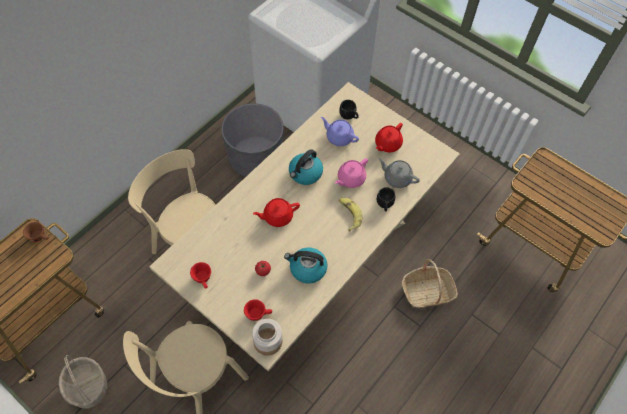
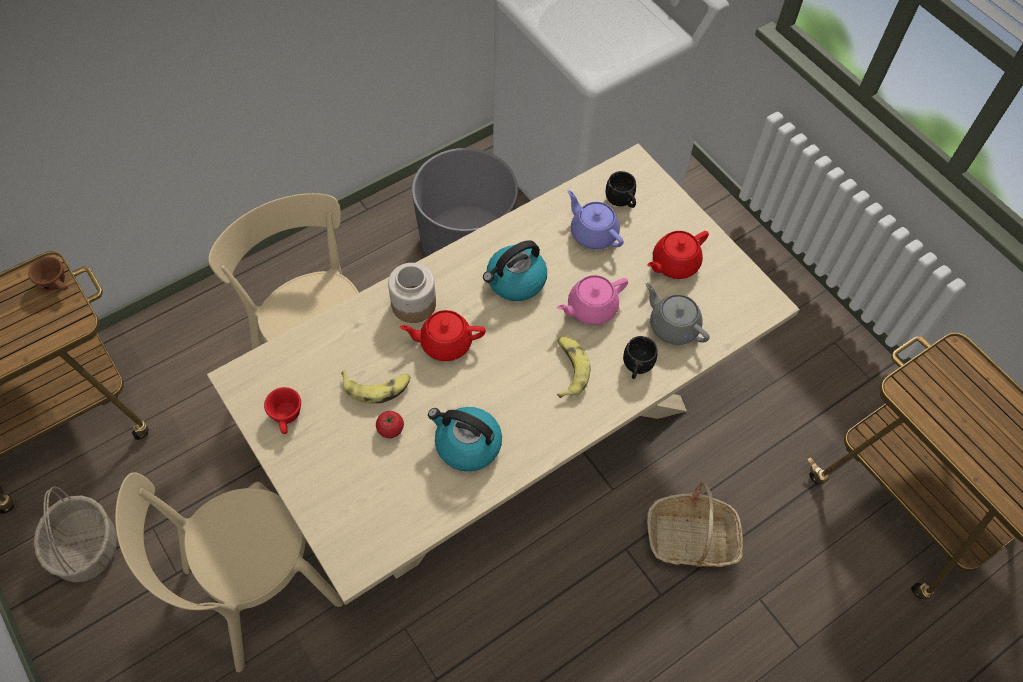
camera: 15 degrees right, 0 degrees up
(248, 250) = (377, 387): none -> banana
(258, 313) = (359, 500): red cup -> none
(267, 342) = (358, 553): jar -> jar (413, 305)

